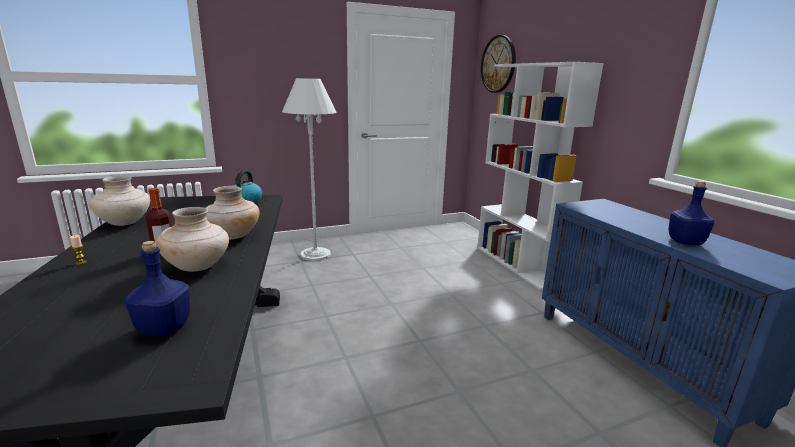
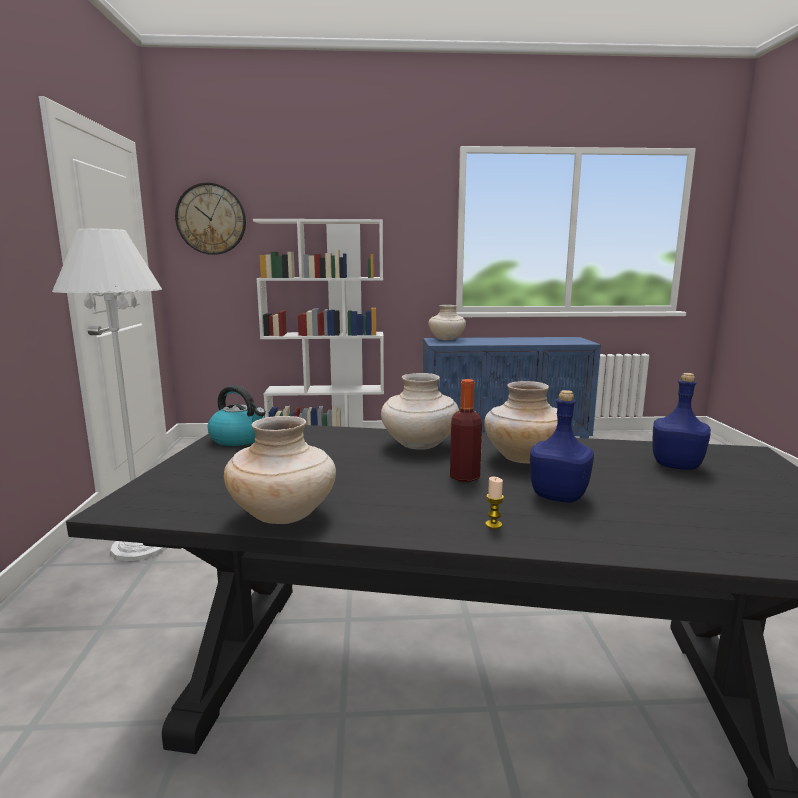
camera: 70 degrees left, 5 degrees down
(610, 206) = (446, 339): none -> beige vase
(684, 242) = (529, 342): blue bottle -> blue bottle (557, 495)

